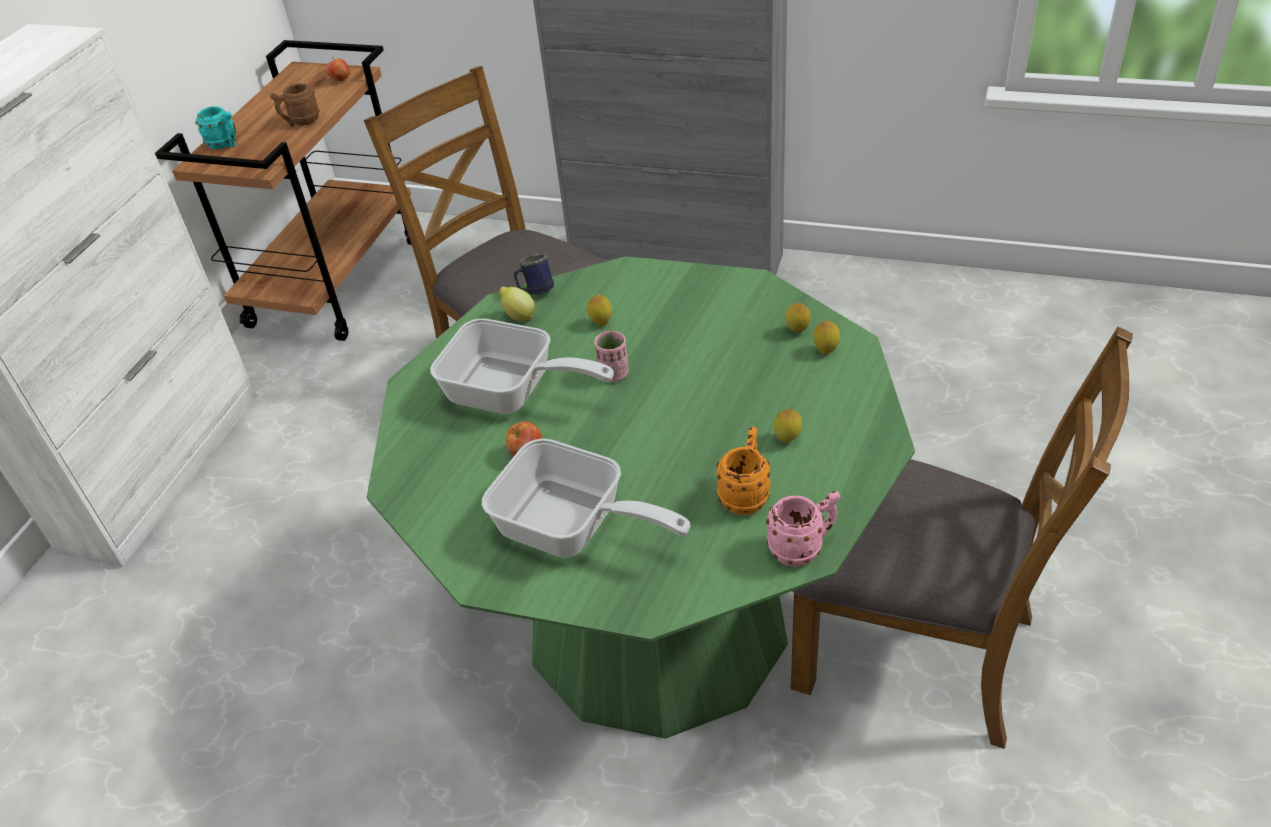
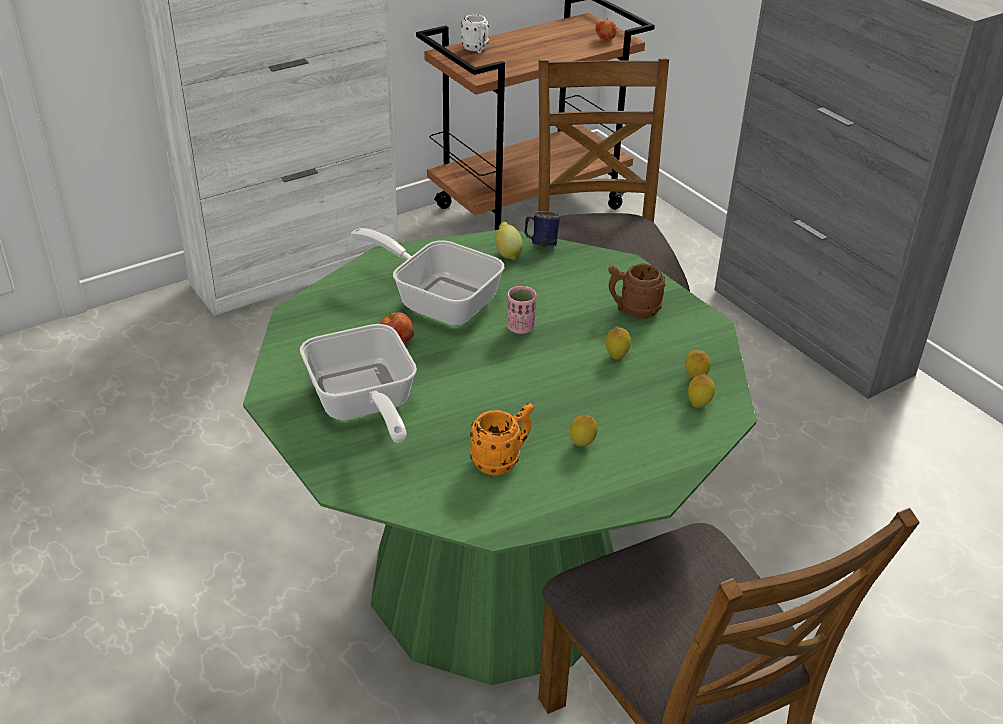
camera: 35 degrees right, 5 degrees down
(226, 145) = (476, 49): turquoise mug -> white mug
(300, 122) = (542, 56): brown mug -> brown mug (632, 310)
(512, 393) = (438, 300): frying pan -> frying pan turned 150 degrees clockwise
(601, 323) = (557, 290): lemon -> lemon (616, 356)
(803, 548) = (493, 520): pink mug -> none

